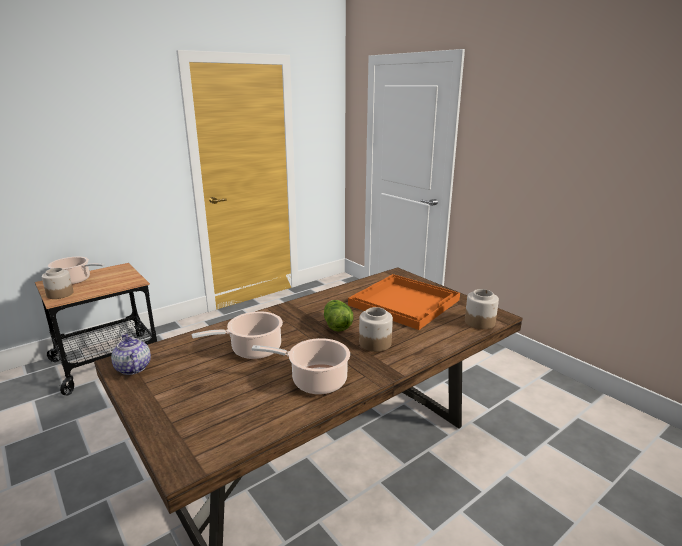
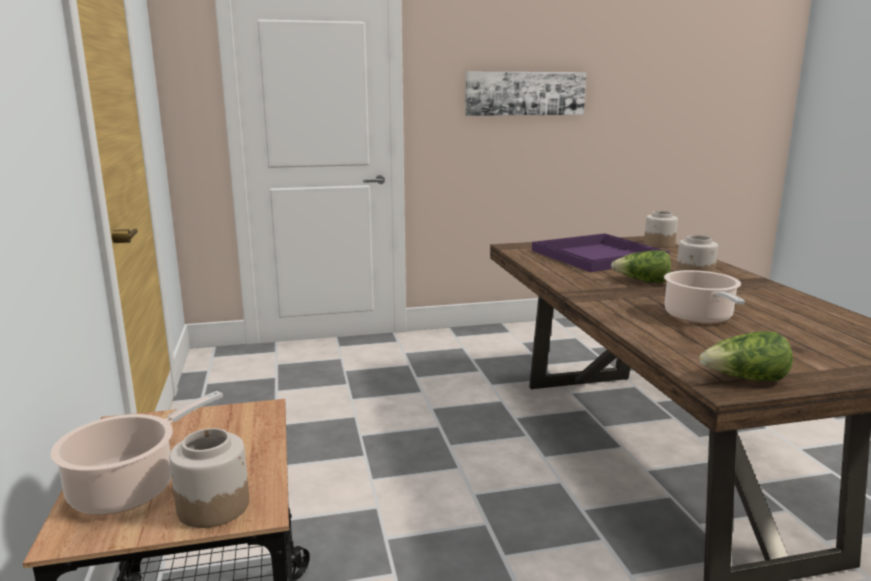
camera: 65 degrees left, 5 degrees down
(132, 368) = (744, 379): teapot -> lettuce
(315, 381) = (776, 302): cooking pot -> none
(405, 302) = (598, 255): orange tray -> purple tray
(550, 151) = (525, 93): none -> picture

